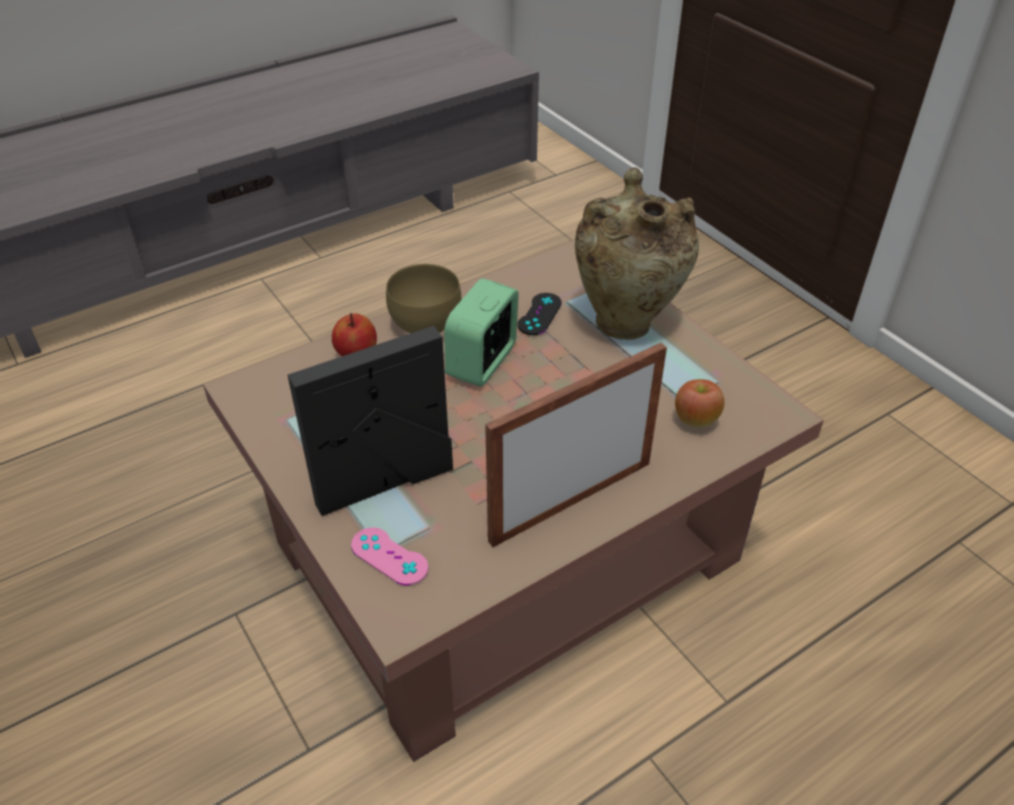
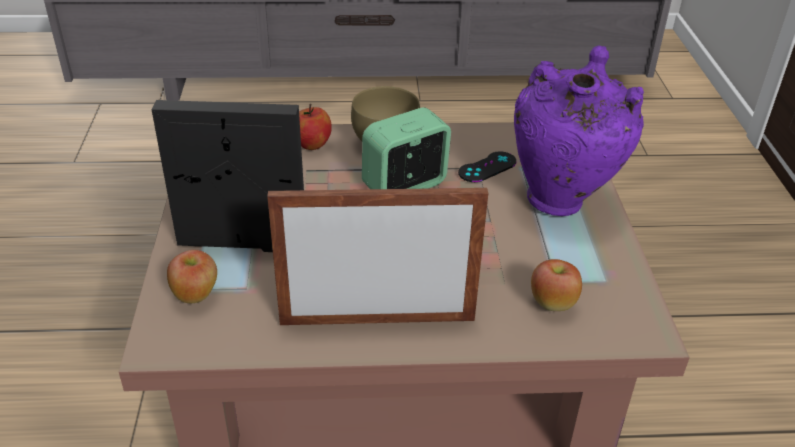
camera: 30 degrees right, 5 degrees down
(389, 556) = (196, 295): pink game controller -> apple
(626, 321) = (562, 200): beige vase -> purple vase

